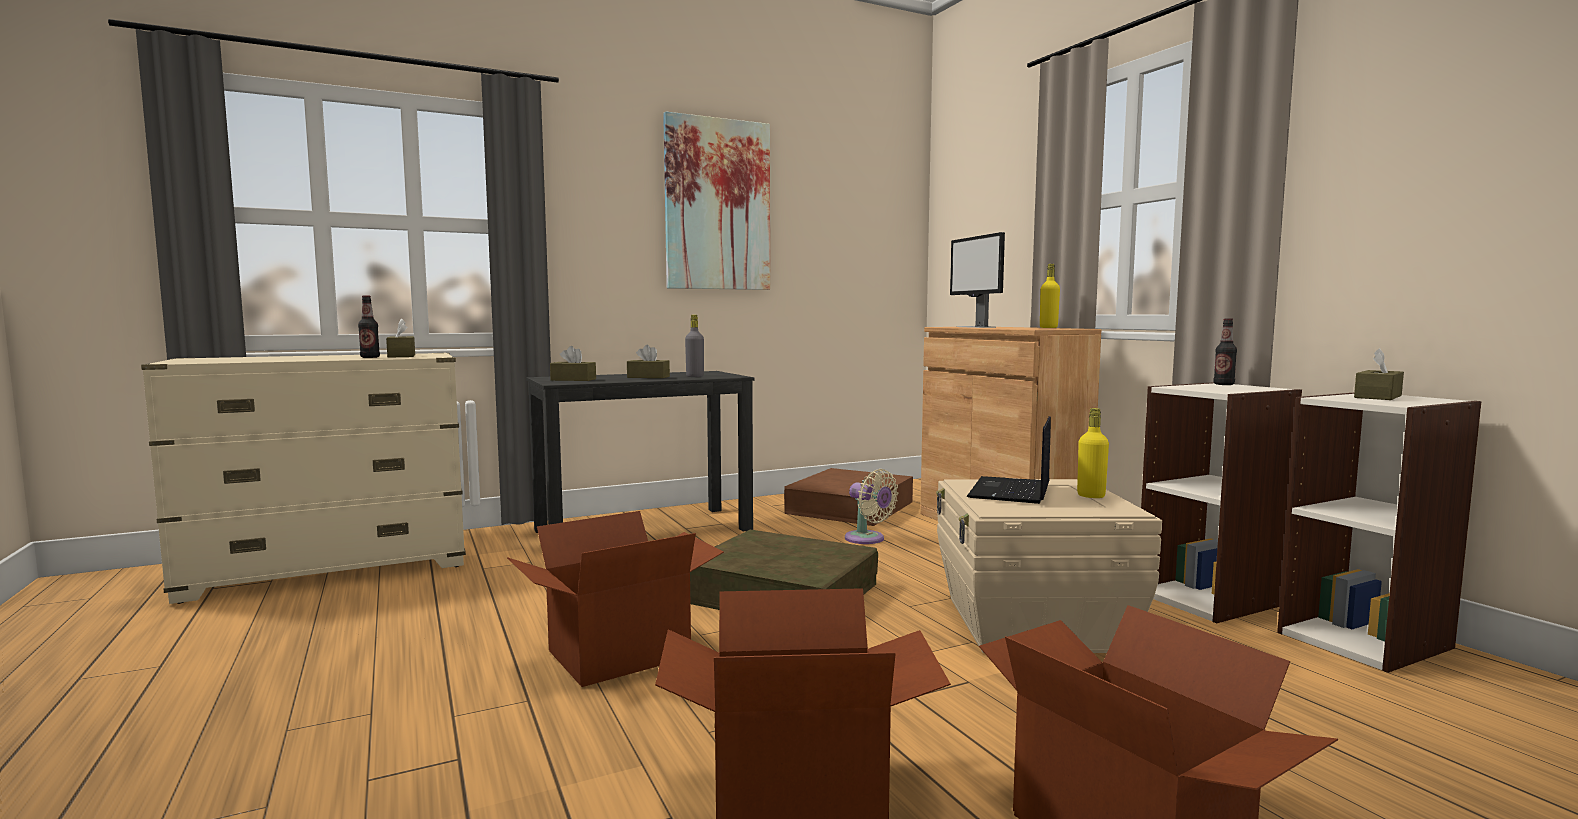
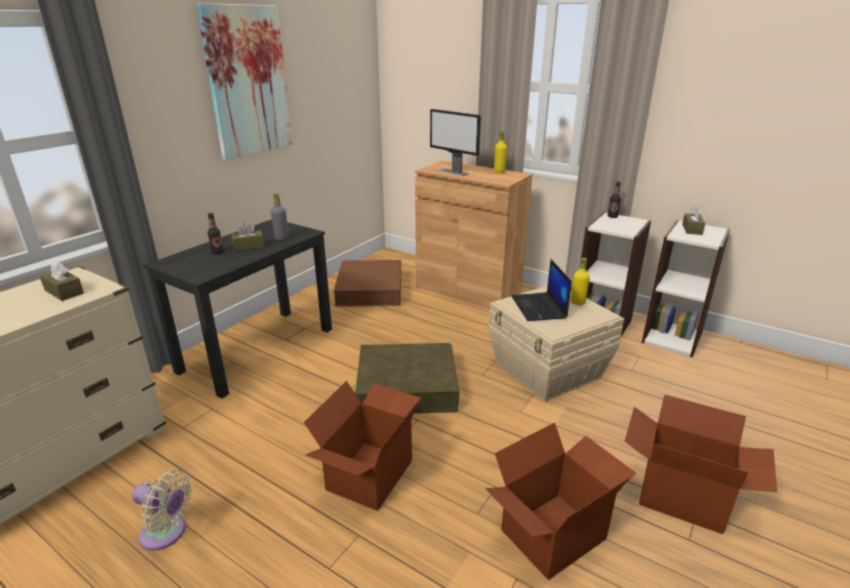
camera: 30 degrees left, 20 degrees up
(370, 357) = (44, 305): bottle -> bottle (217, 252)
(573, 379) = (199, 265): brown tissue box -> none
(867, 539) = (408, 320): beige fan -> beige fan (167, 533)

